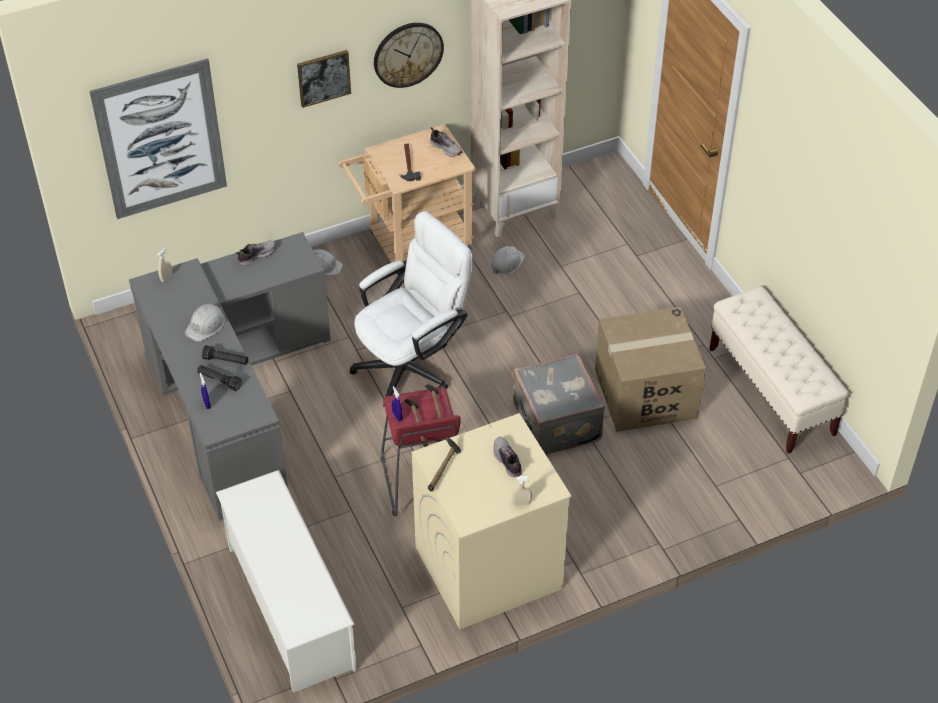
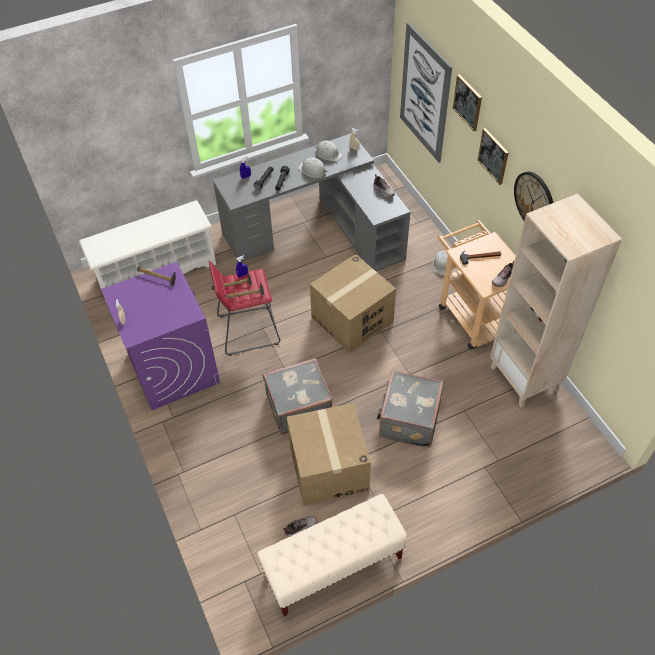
camera: 90 degrees right, 5 degrees up
(254, 67) = (468, 102): none -> picture
(412, 364) = (352, 320): white office chair -> cardboard box
(487, 568) = (172, 367): beige washing machine -> purple washing machine
(506, 263) = (462, 374): white hard hat -> white hard hat (328, 153)
(507, 461) = (161, 312): shoe -> shoe (300, 527)
(574, 317) = (408, 420): none -> grey suitcase

